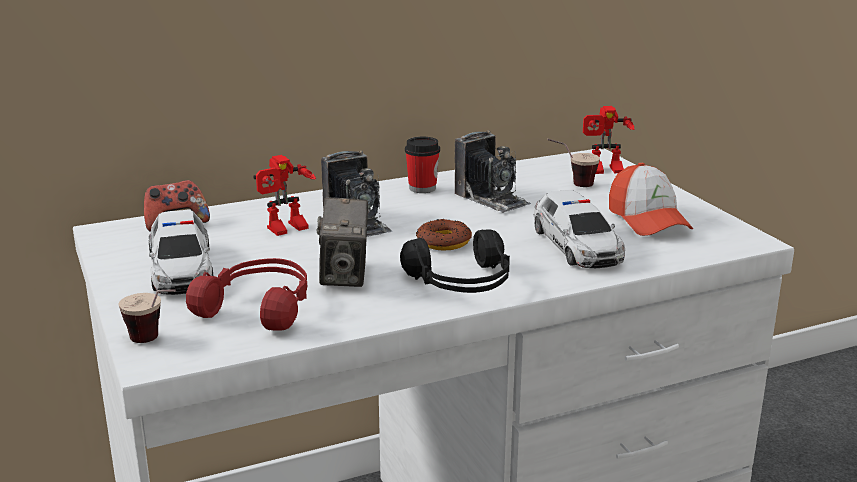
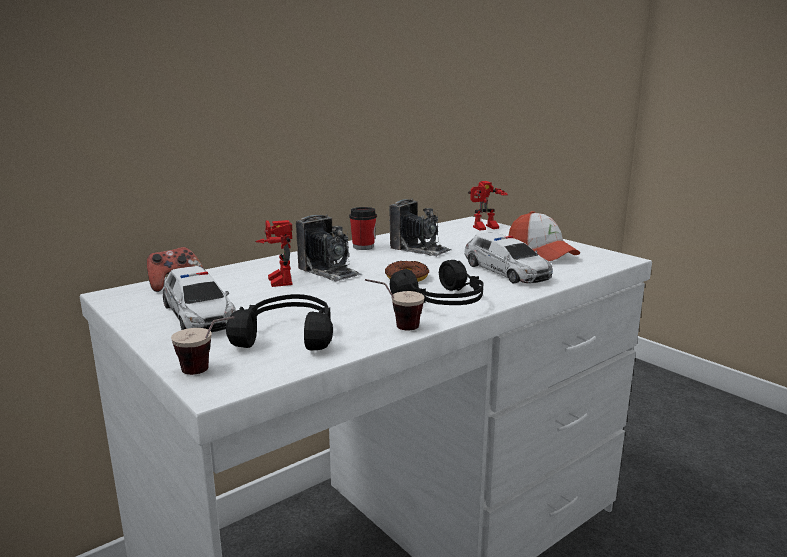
camera: 15 degrees left, 5 degrees down
(259, 307) = (288, 335): red headphones -> black headphones
(287, 230) = (275, 281): toy robot -> toy robot turned 120 degrees clockwise
(345, 275) = (345, 306): camera -> none
(571, 184) = (469, 237): cup -> cup (394, 328)

